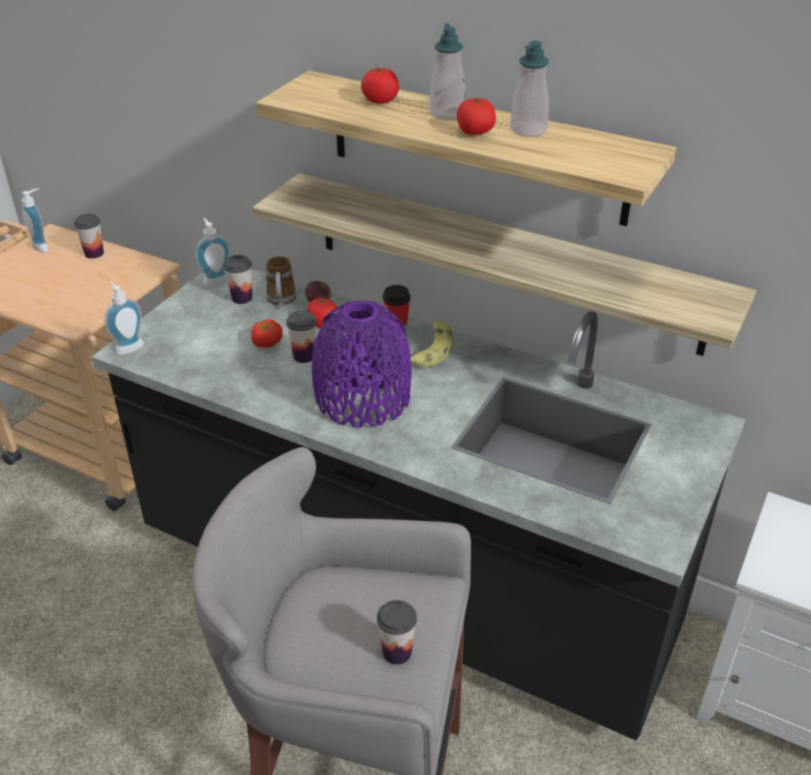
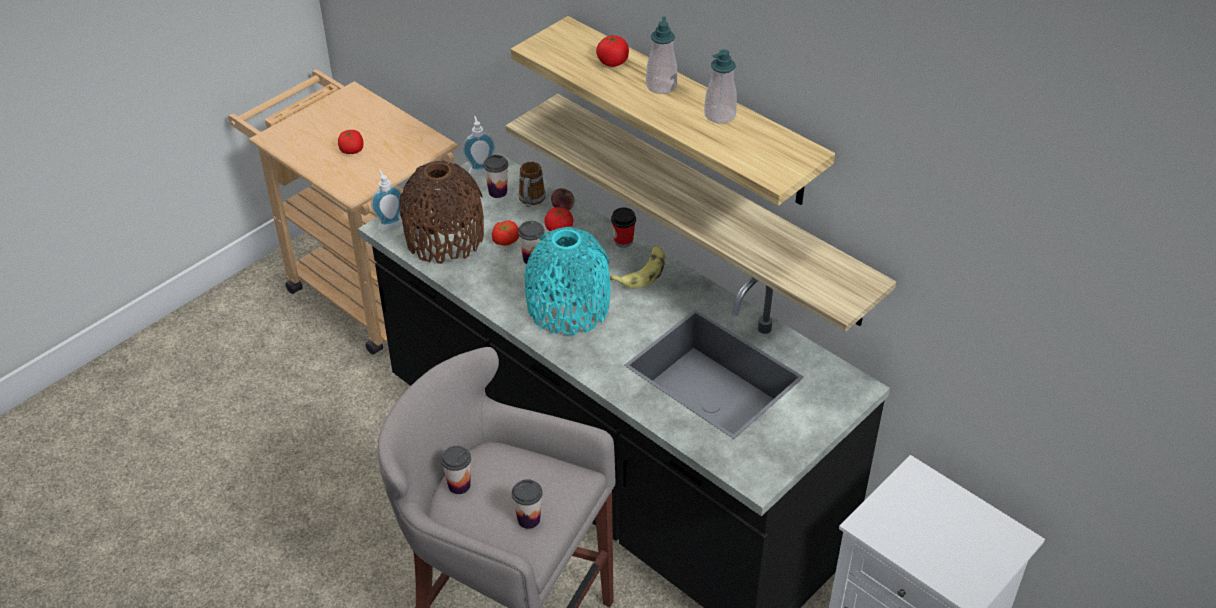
camera: 15 degrees right, 5 degrees up
(43, 246) = (343, 105): soap dispenser -> none
(94, 253) = (385, 120): cup -> cup (459, 485)
(197, 351) = (445, 238): none -> brown vase
(363, 398) = (568, 307): purple vase -> turquoise vase
(475, 132) = (674, 110): tomato -> tomato (352, 150)

